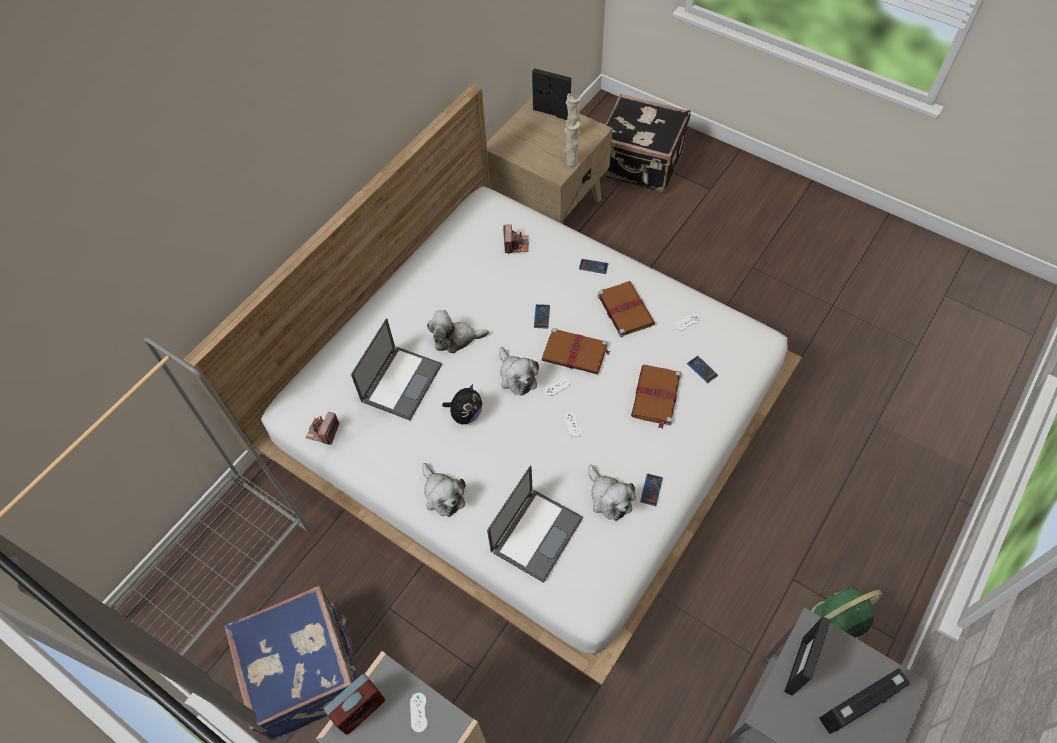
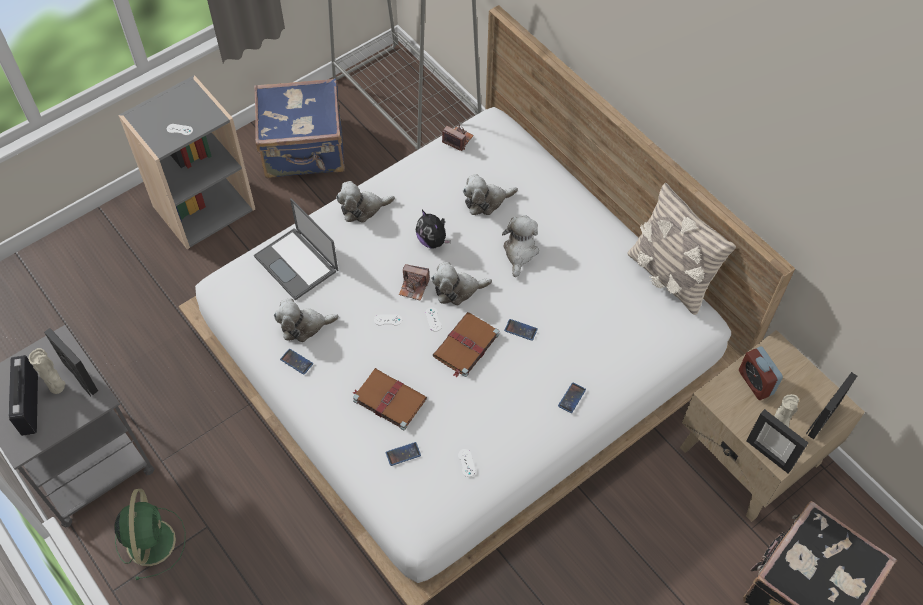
camera: 105 degrees right, 0 degrees up
(360, 709) = (199, 99): alarm clock -> alarm clock (755, 382)
(401, 382) = (486, 201): laptop -> plush toy
(444, 228) = (670, 277): none -> beige pillow
(515, 244) = (625, 333): camera -> camera (414, 287)
(571, 162) = (730, 415): beige vase -> beige vase (58, 387)
(594, 136) = (769, 454): none -> picture frame
(624, 309) = (504, 408): brown book -> none

